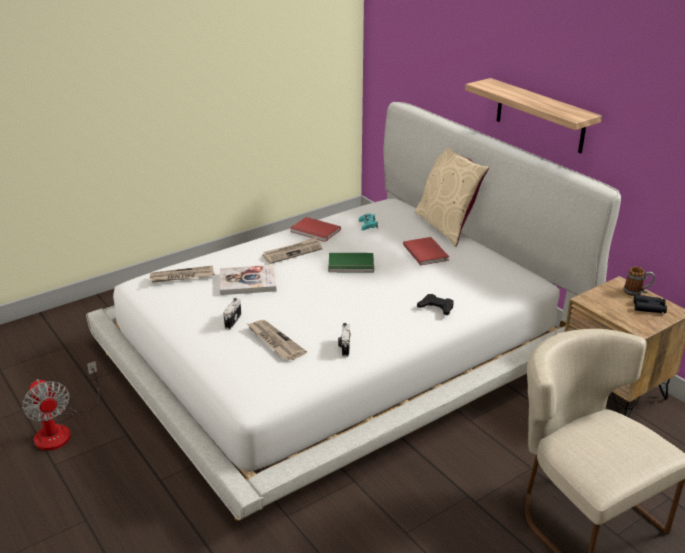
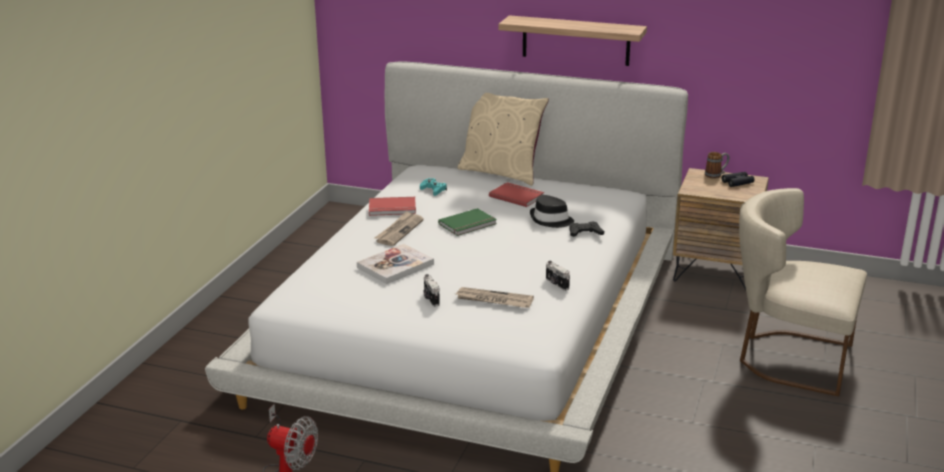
camera: 35 degrees left, 5 degrees down
(182, 277) = (323, 282): newspaper -> none
(423, 285) = (551, 220): none -> black hat

